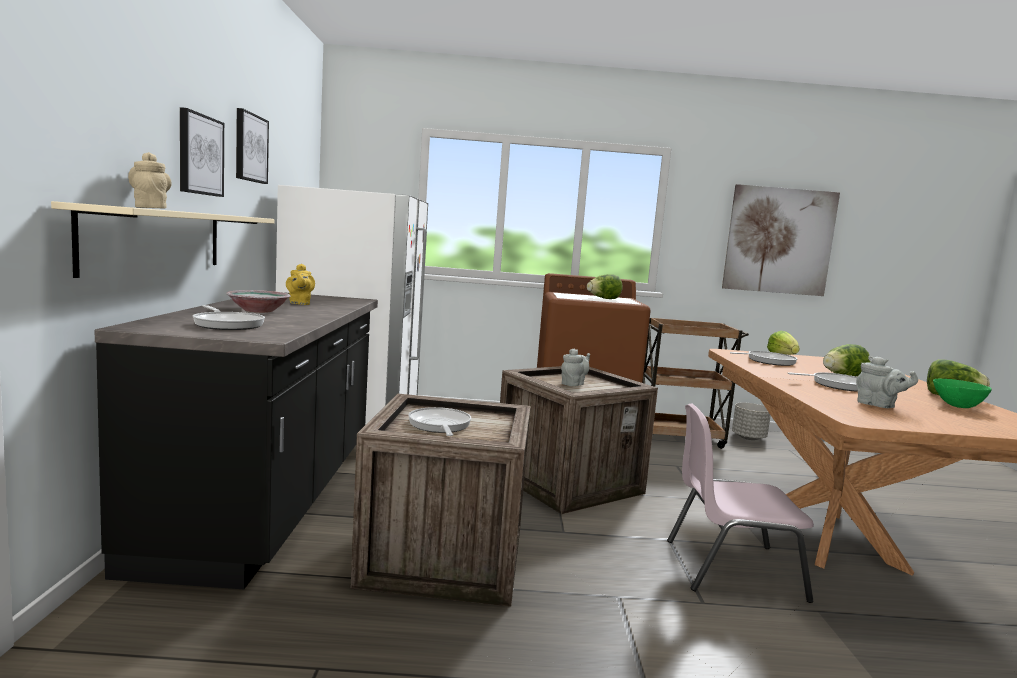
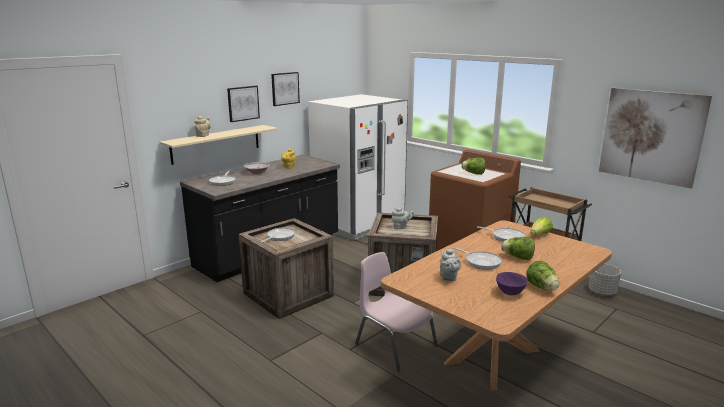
camera: 45 degrees right, 10 degrees up
(957, 406) = (509, 292): green bowl -> purple bowl

